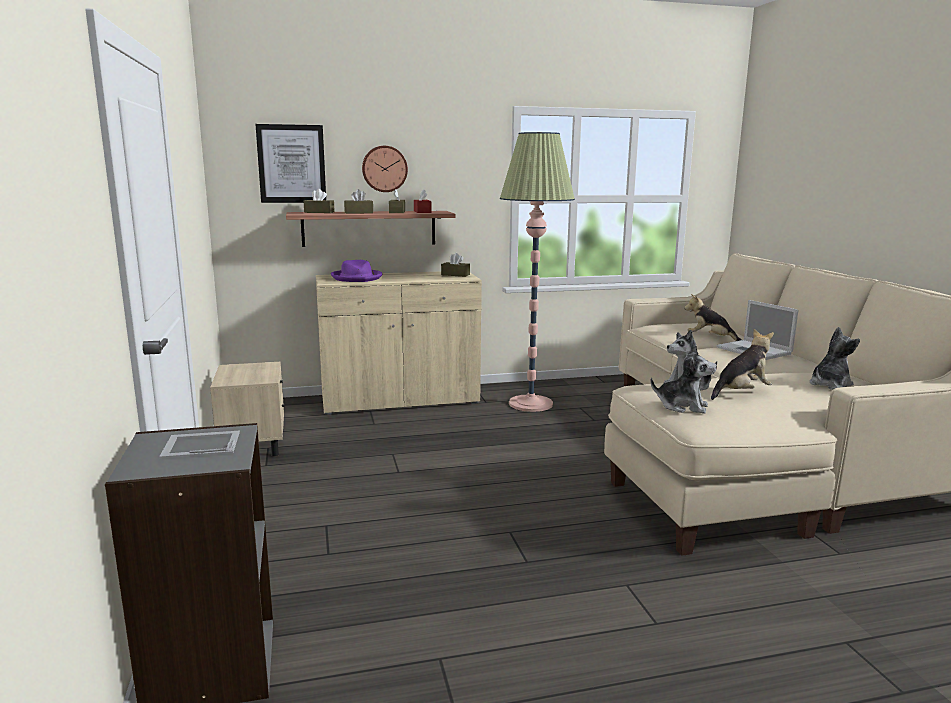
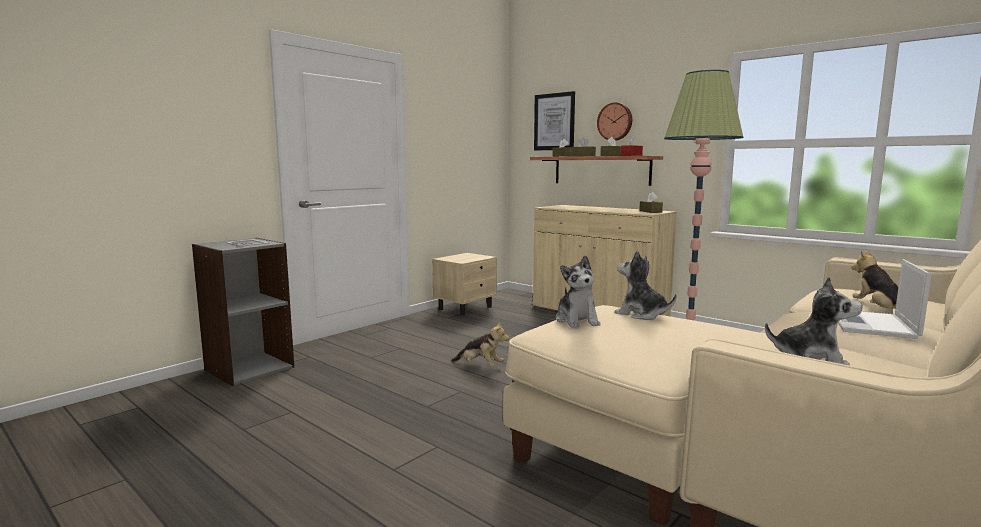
camera: 55 degrees right, 5 degrees down
(357, 278) = (575, 207): purple hat -> none
(741, 393) = (663, 329): plush toy -> plush toy (480, 366)

